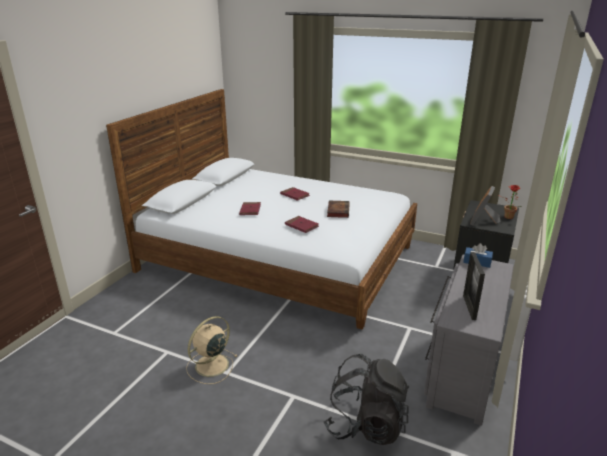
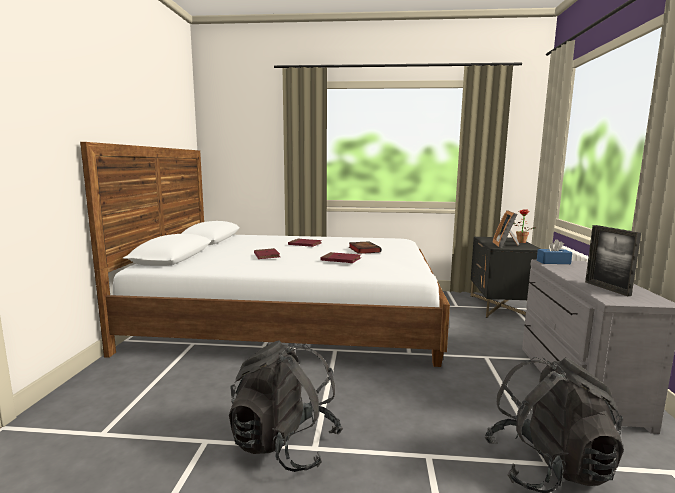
camera: 20 degrees left, 15 degrees down
(210, 366) = (285, 445): beige fan -> black backpack

